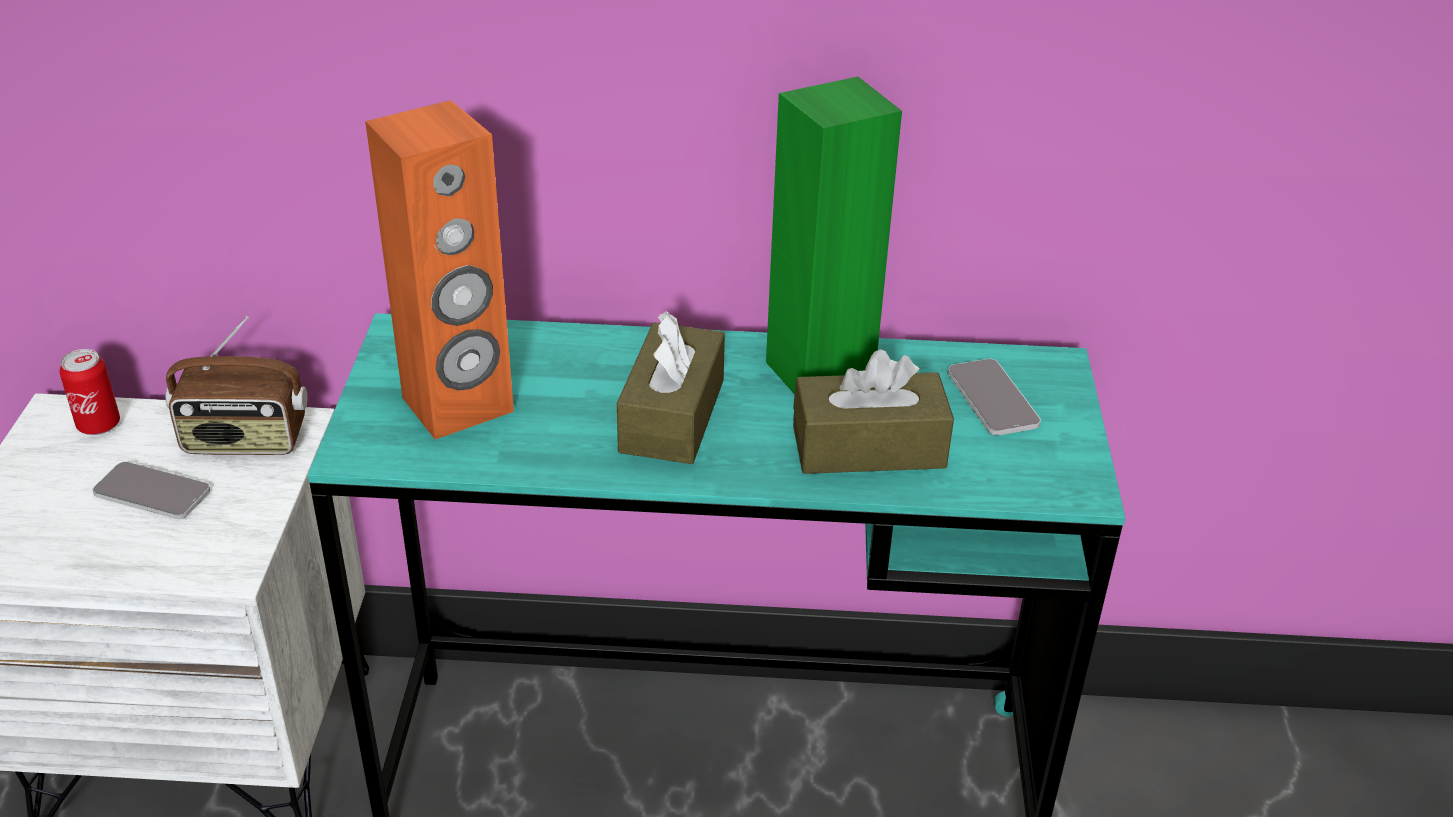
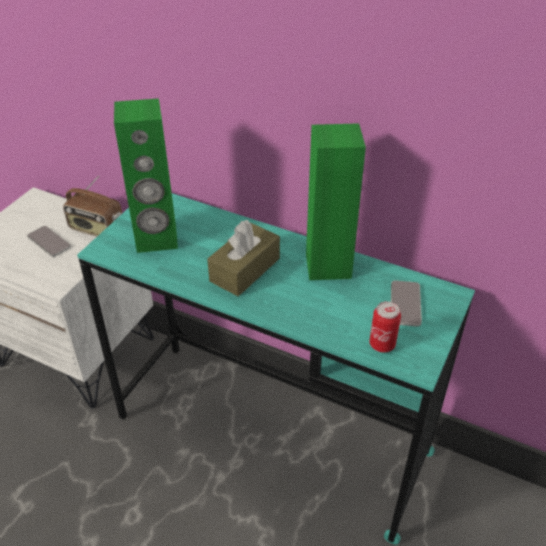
camera: 25 degrees right, 5 degrees up
(99, 425) = (47, 207): can -> can (382, 344)
(458, 405) = (156, 239): orange speaker -> green speaker
(868, 447) = (326, 312): brown tissue box -> none

